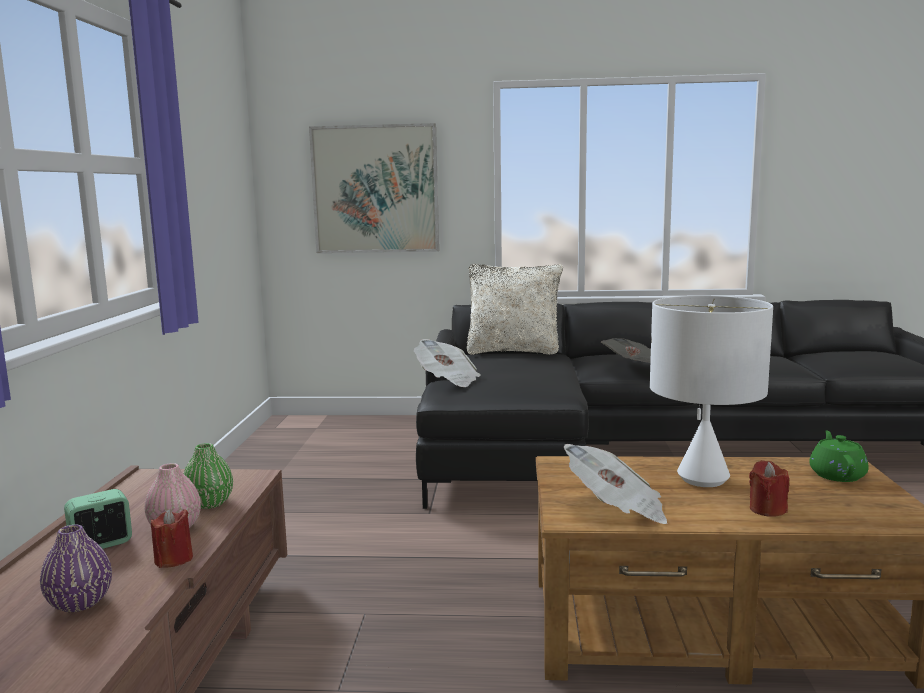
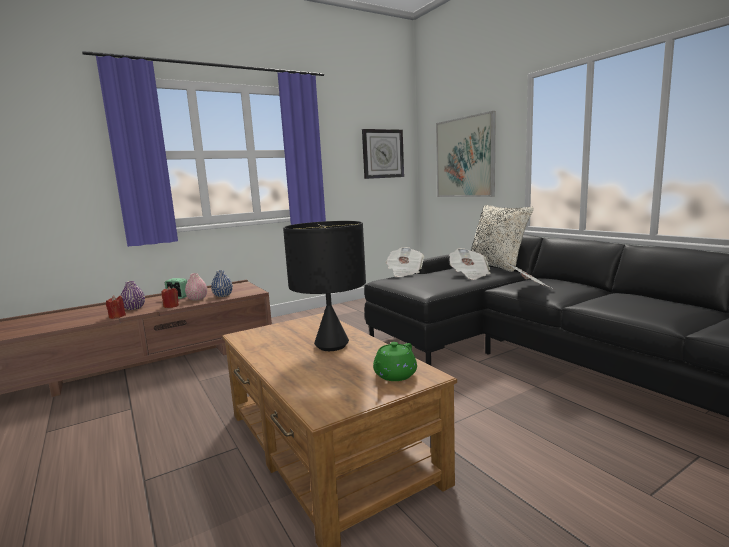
camera: 55 degrees right, 0 degrees up
(209, 503) = (223, 295): green vase -> blue vase
(226, 173) = (382, 154): none -> wall clock
(616, 509) = (262, 340): newspaper -> newspaper (469, 275)
(703, 479) = (332, 346): white table lamp -> black table lamp
(767, 509) = (297, 368): red candle -> red candle (117, 316)
(837, 475) = (394, 375): green teapot -> green teapot turned 150 degrees clockwise

